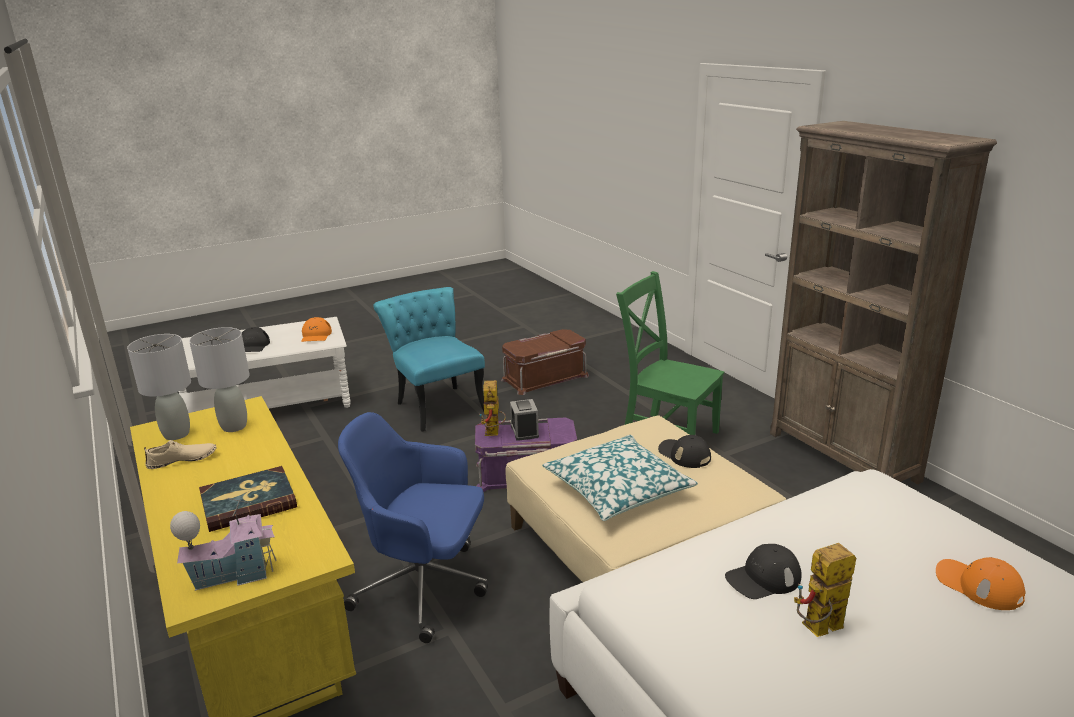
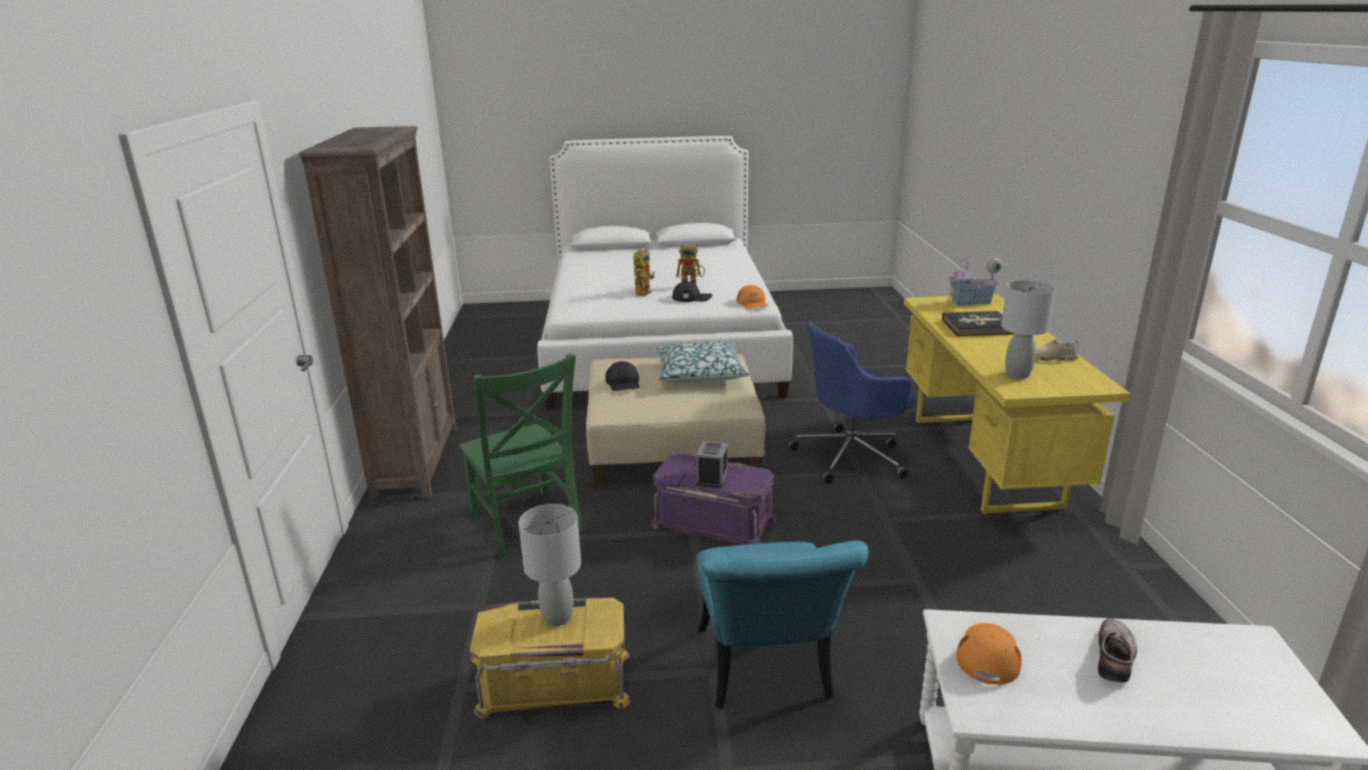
camera: 155 degrees left, 0 degrees up
(177, 434) = (1071, 377): grey table lamp -> grey table lamp (557, 617)
(253, 346) = (1117, 657): black cap -> shoe
(425, 587) = (851, 456): blue office chair -> blue office chair turned 120 degrees clockwise
(494, 433) = (747, 479): toy robot -> toy robot (643, 292)
(544, 377) = (554, 684): brown storage box -> yellow storage box
(978, 585) = (606, 282): orange cap -> orange cap (752, 303)

